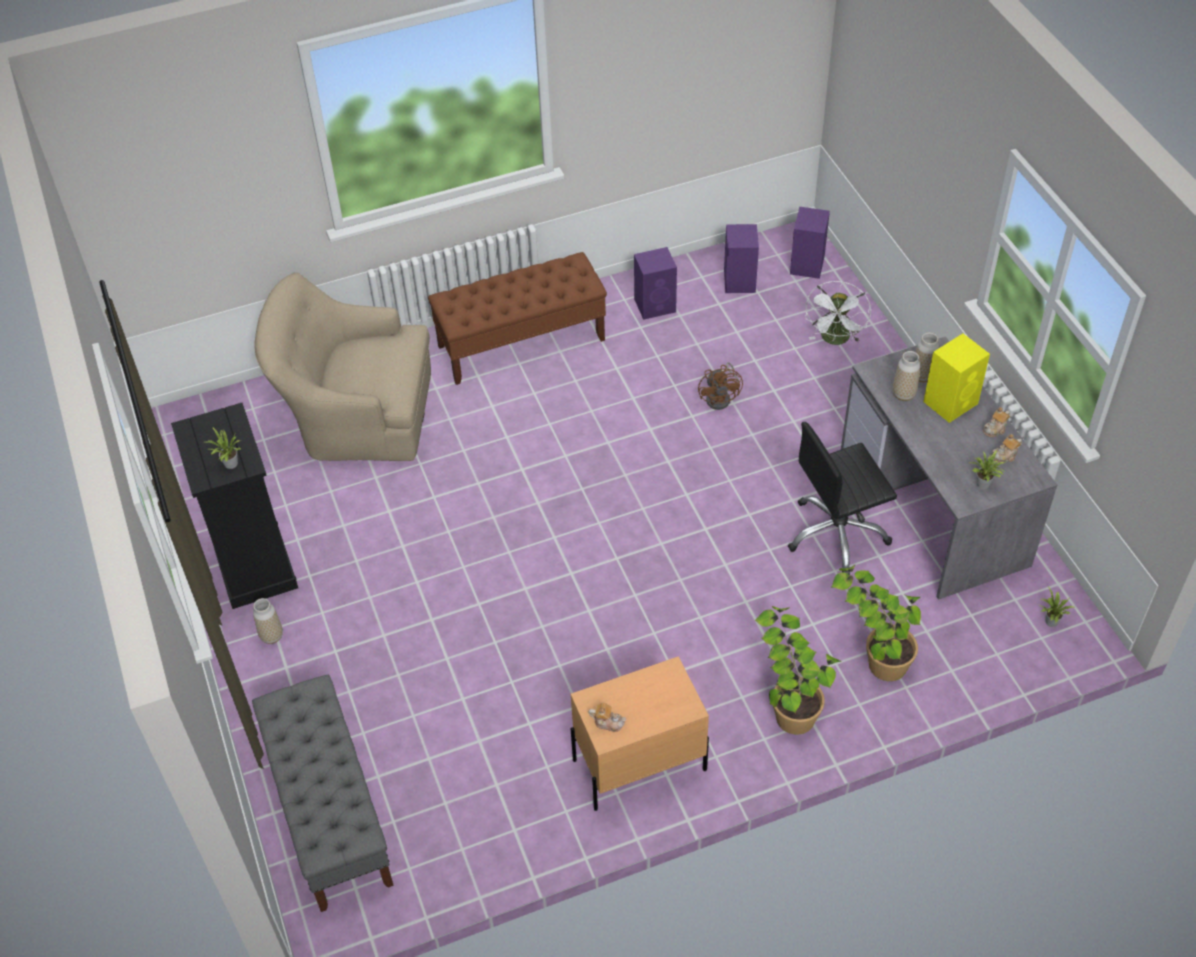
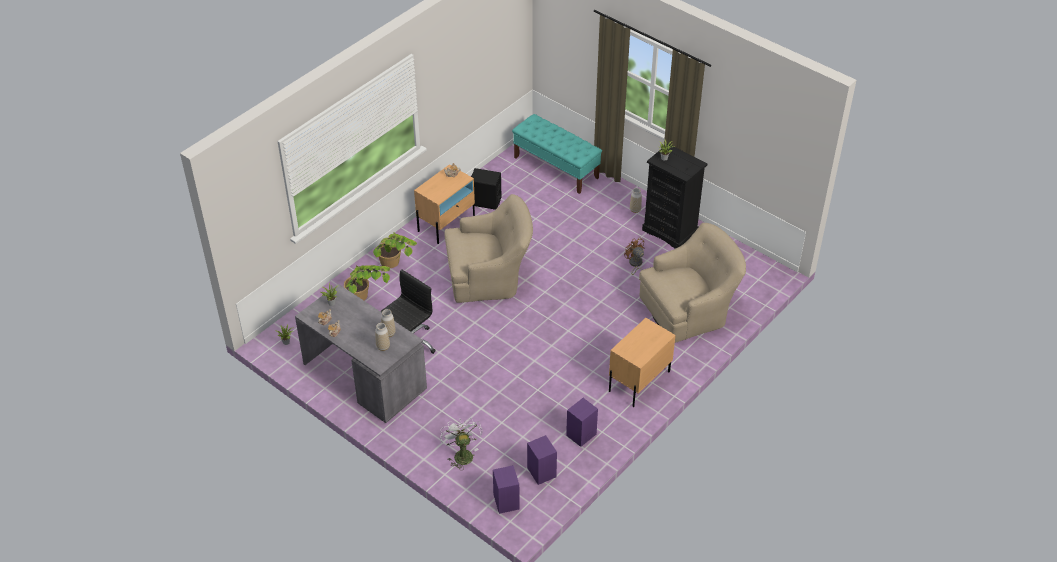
camera: 150 degrees right, 5 degrees down
(330, 812) = (556, 168): grey bench -> turquoise bench
(522, 342) = (639, 381): brown bench -> beige nightstand
(530, 786) = (485, 201): none -> black speaker
(627, 606) = (490, 276): none -> beige armchair
(721, 398) = (507, 392): brown fan -> brown fan (635, 264)
(951, 402) = (362, 338): yellow speaker -> none

